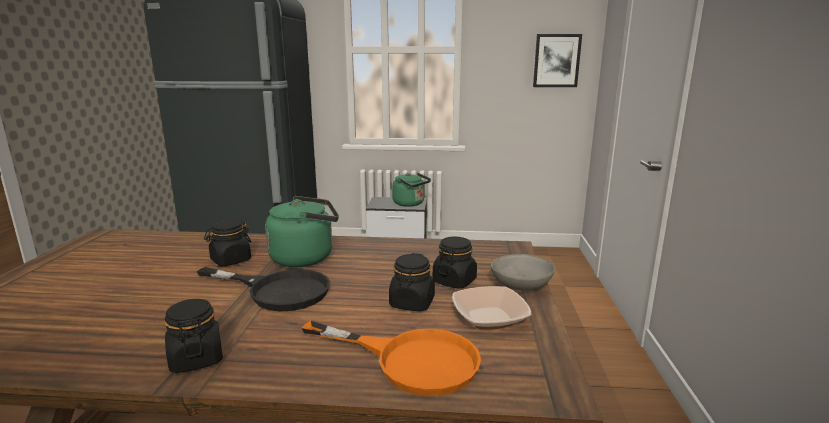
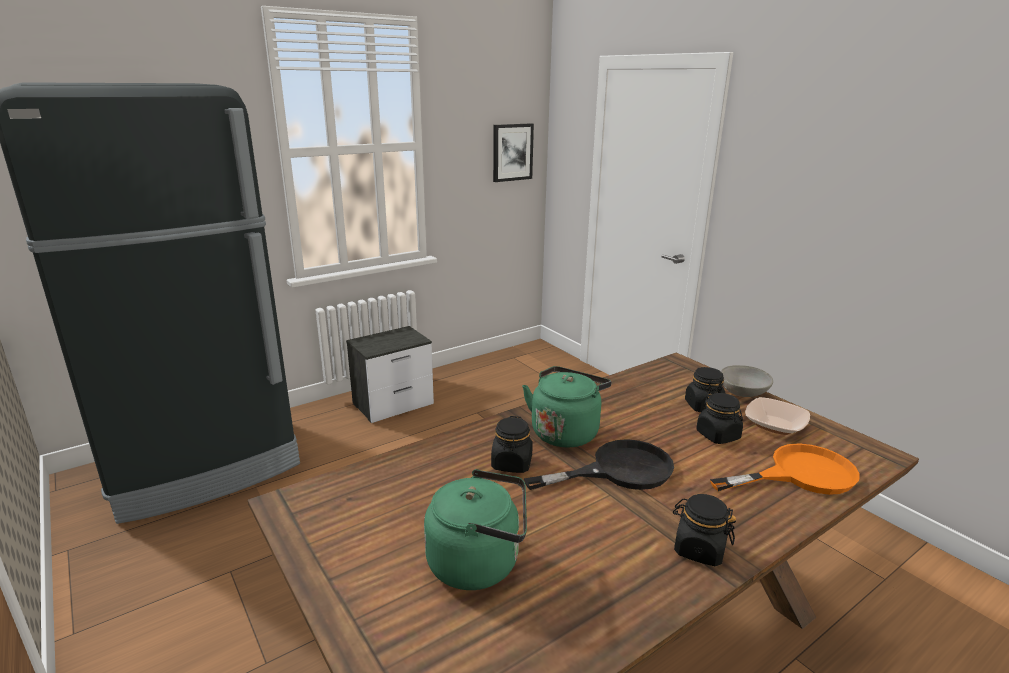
camera: 40 degrees left, 5 degrees up
(410, 204) = (405, 338): green kettle -> green kettle (479, 562)

